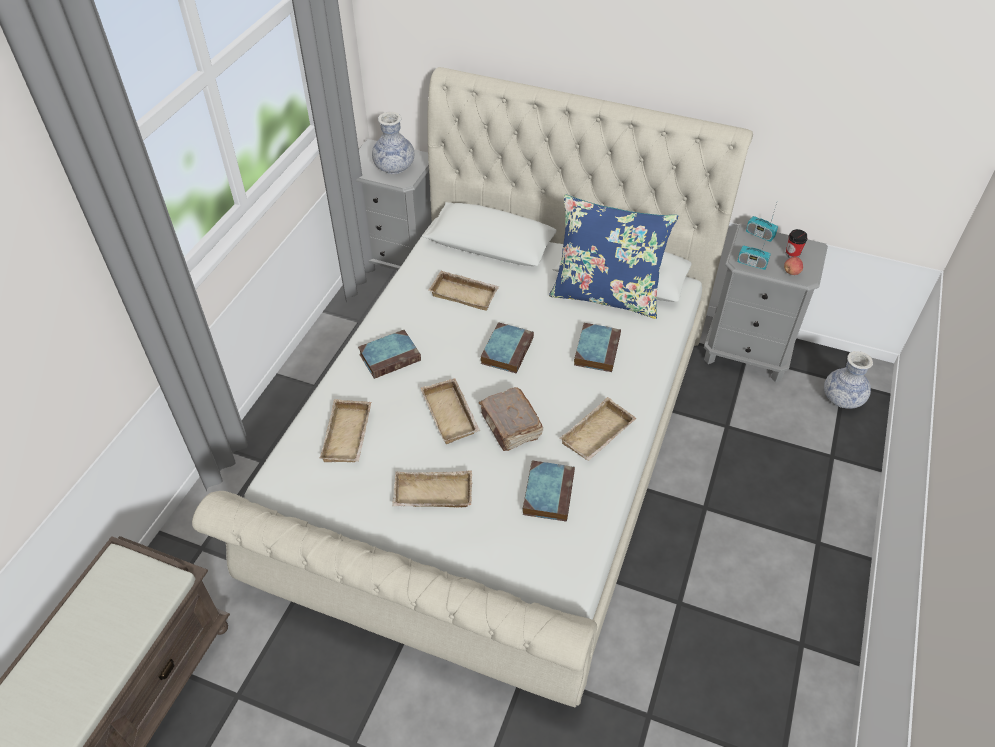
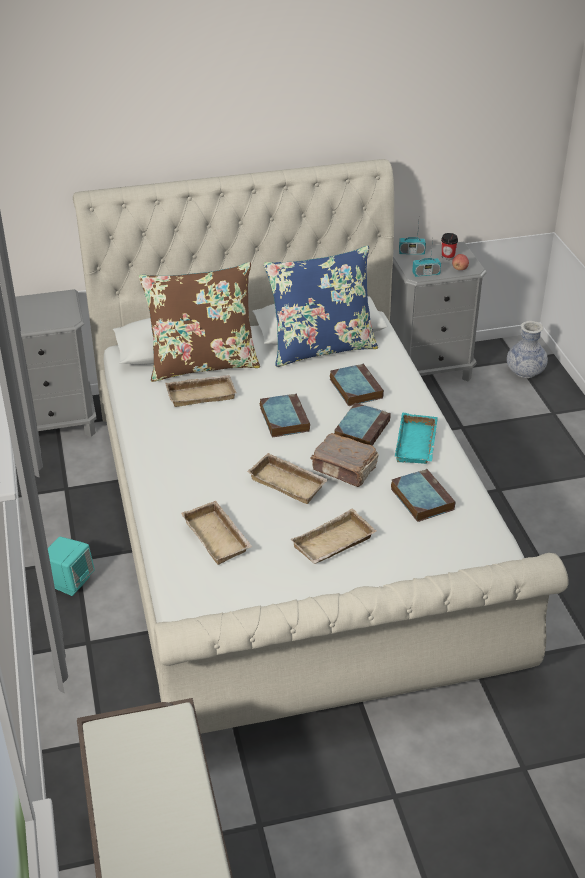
camera: 35 degrees left, 10 degrees down
(294, 402) = (70, 581): none -> turquoise speaker
(391, 356) = (187, 466): book -> book (362, 429)
(394, 167) = (46, 313): vase -> none
(493, 266) = (203, 364): none -> brown pillow
(598, 436) = (417, 444): beige tray -> turquoise tray

